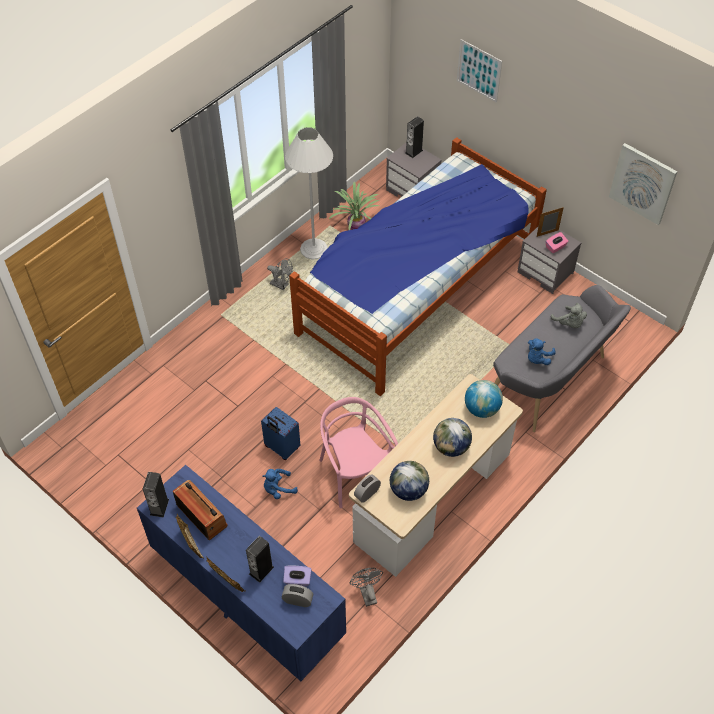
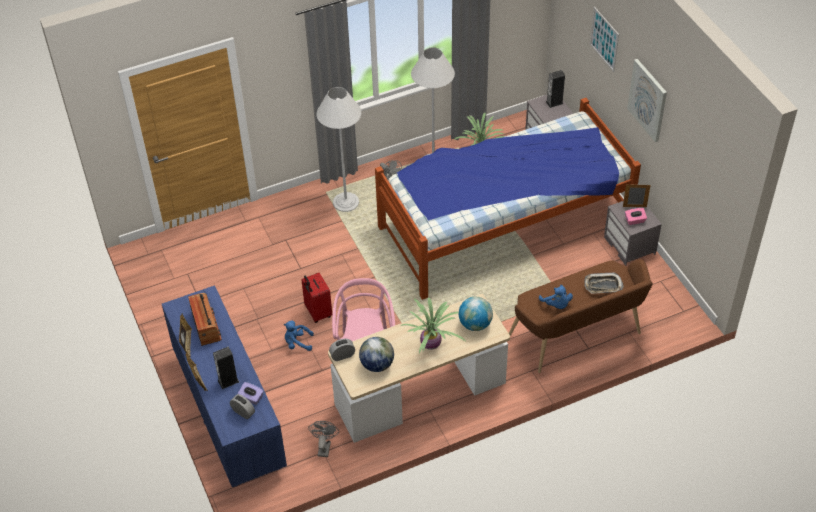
camera: 25 degrees right, 5 degrees down
(159, 507) = (178, 309): speaker -> none
(247, 319) = (346, 202): none -> white floor lamp
(281, 448) = (317, 312): blue suitcase -> red suitcase
(451, 447) = (431, 345): globe -> potted plant
(537, 358) = (556, 304): blue plush toy -> blue plush toy turned 90 degrees counterclockwise
(550, 382) = (579, 338): grey bench -> brown bench
(569, 323) = (603, 285): grey plush toy -> tray
(643, 183) = (703, 176): picture -> picture (648, 100)

